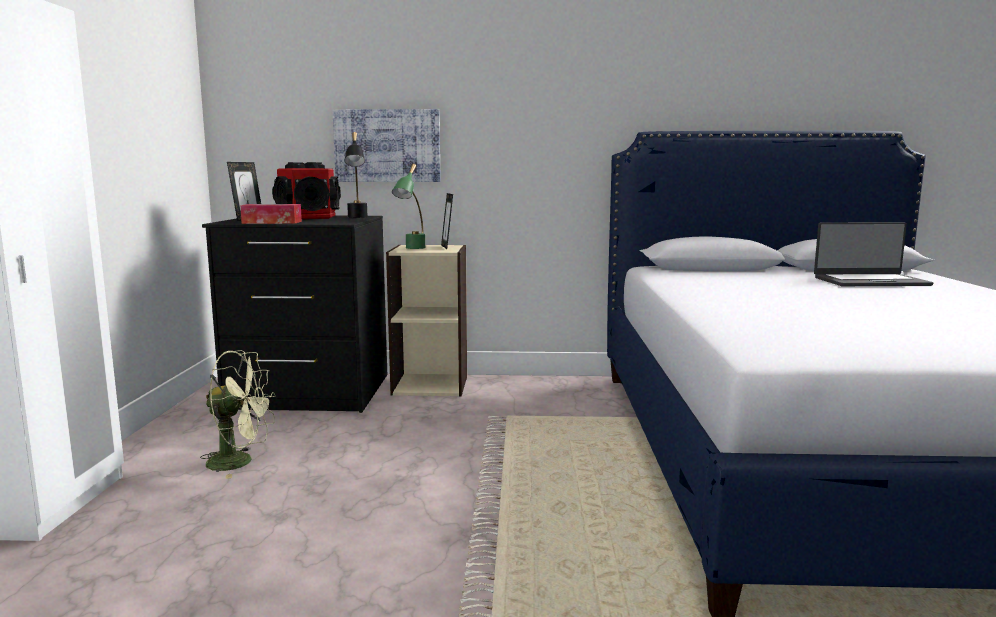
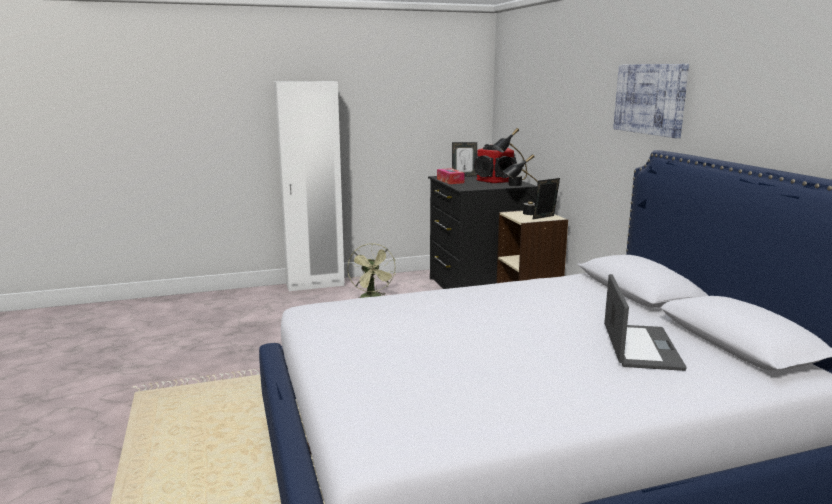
camera: 70 degrees right, 5 degrees up
(387, 146) = (546, 137): picture -> picture (650, 99)
(412, 249) = (523, 213): green table lamp -> black table lamp
(870, 281) = (640, 347): laptop -> laptop turned 150 degrees counterclockwise

